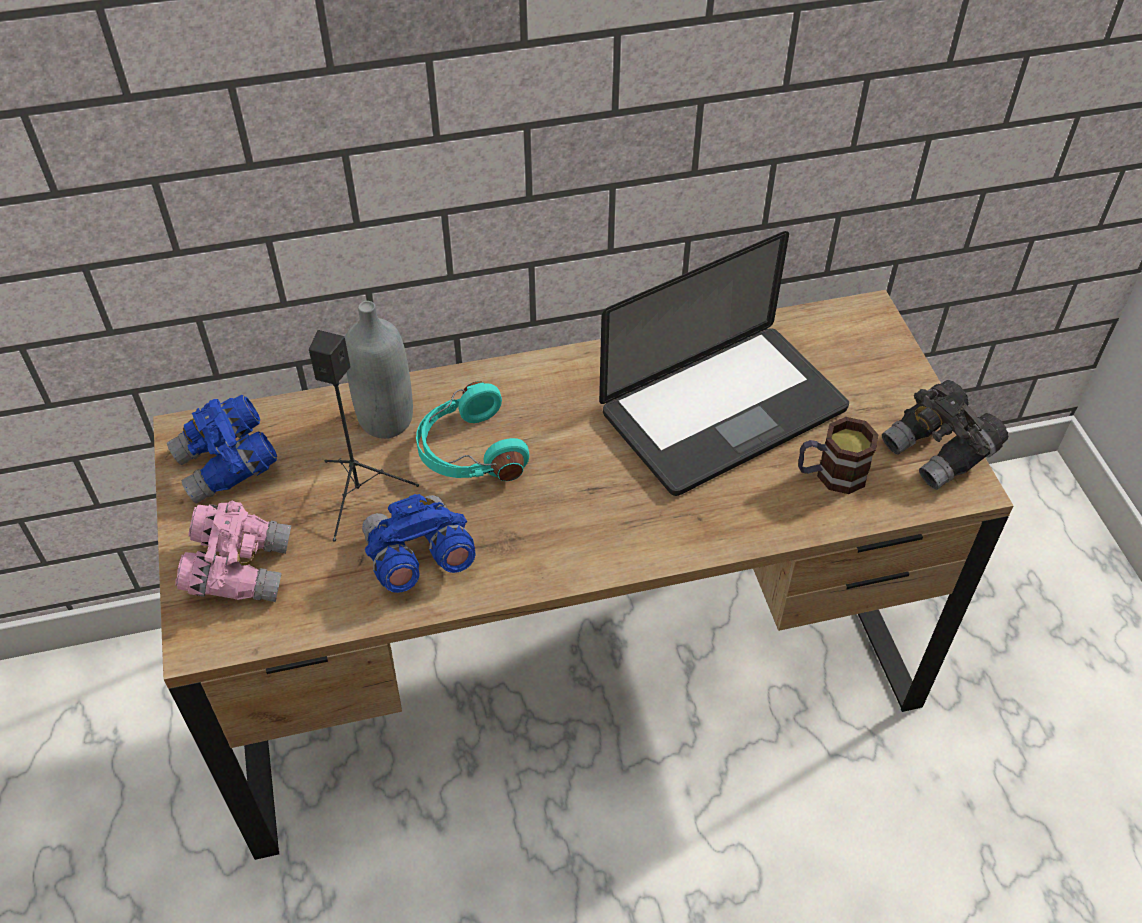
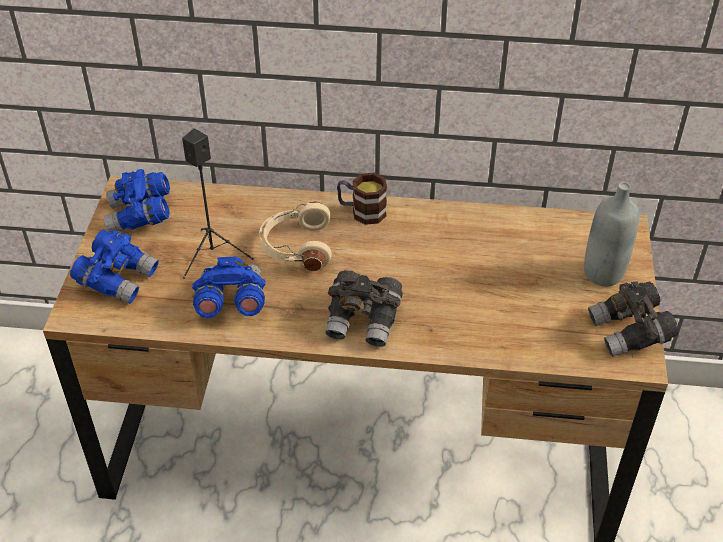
camera: 20 degrees right, 5 degrees down
(239, 569) = (118, 279): pink binoculars -> blue binoculars
(386, 420) = (252, 214): grey bottle -> grey bottle (603, 273)
(469, 451) = (296, 247): turquoise headphones -> beige headphones
(608, 530) = (364, 320): none -> grey binoculars
(723, 411) = (483, 266): laptop -> none
(830, 474) = (539, 327): mug -> mug (361, 211)

